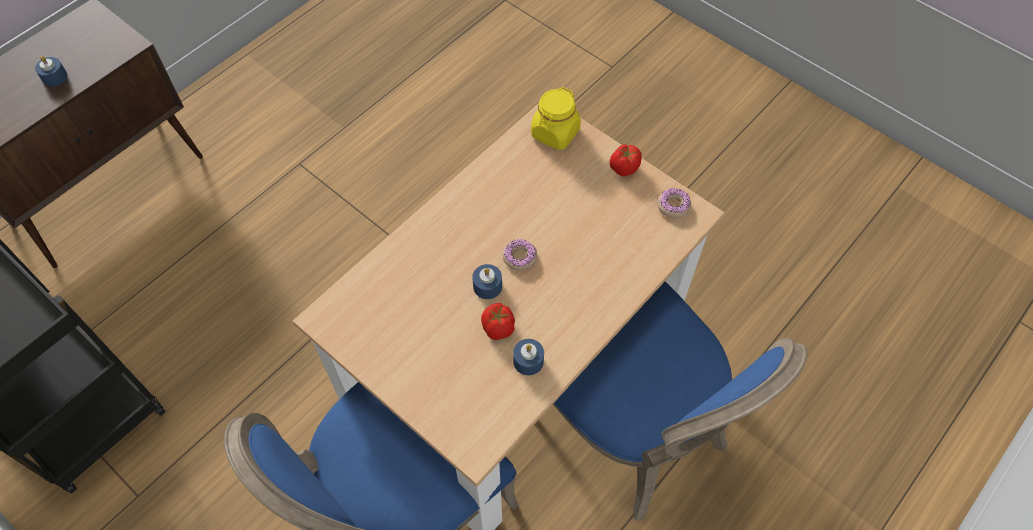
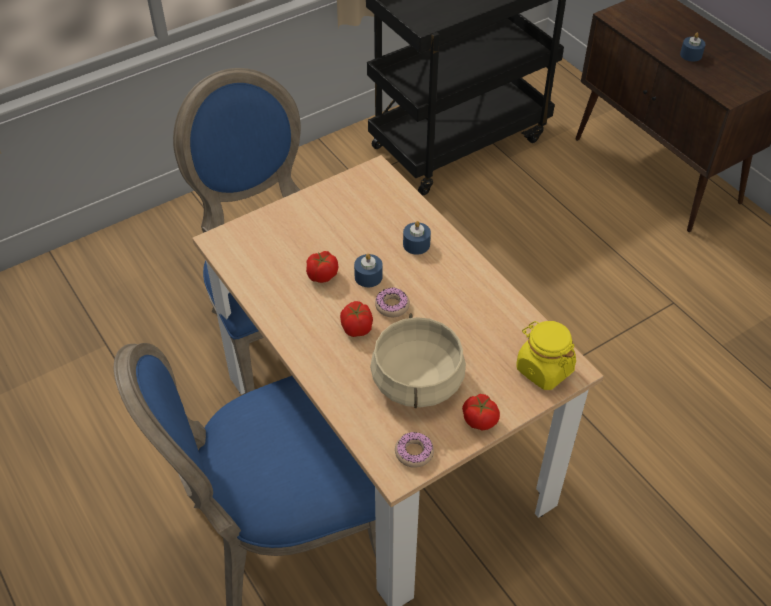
camera: 105 degrees right, 10 degrees down
(528, 361) = (281, 289): blue candle -> blue candle (416, 244)
(557, 280) = (356, 328): none -> tomato
(599, 219) = (416, 380): none -> beige cooking pot

